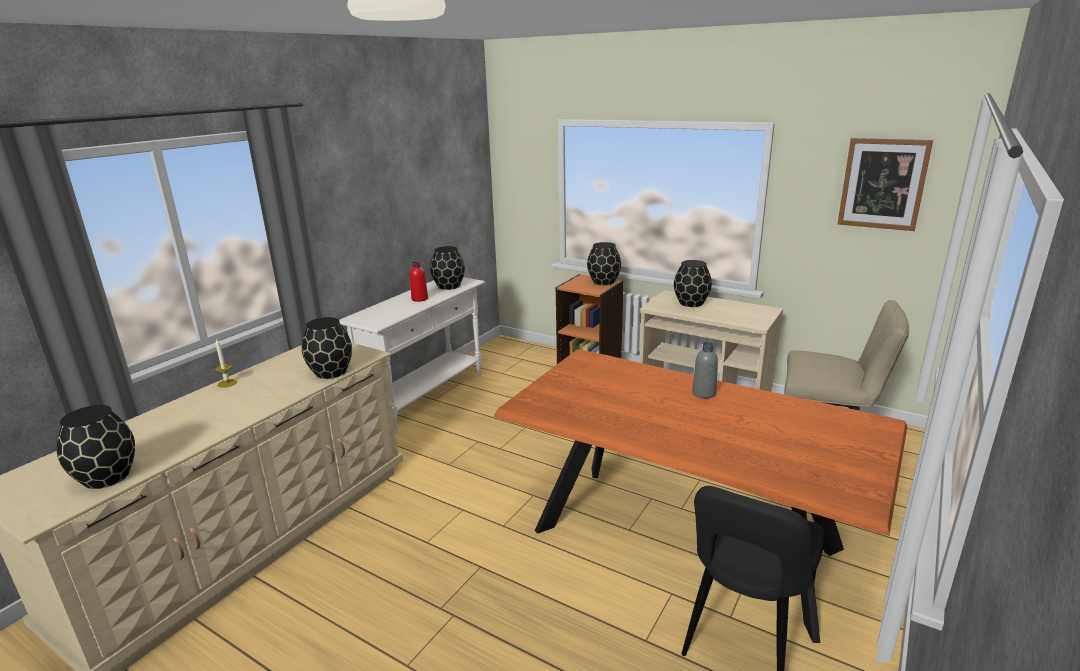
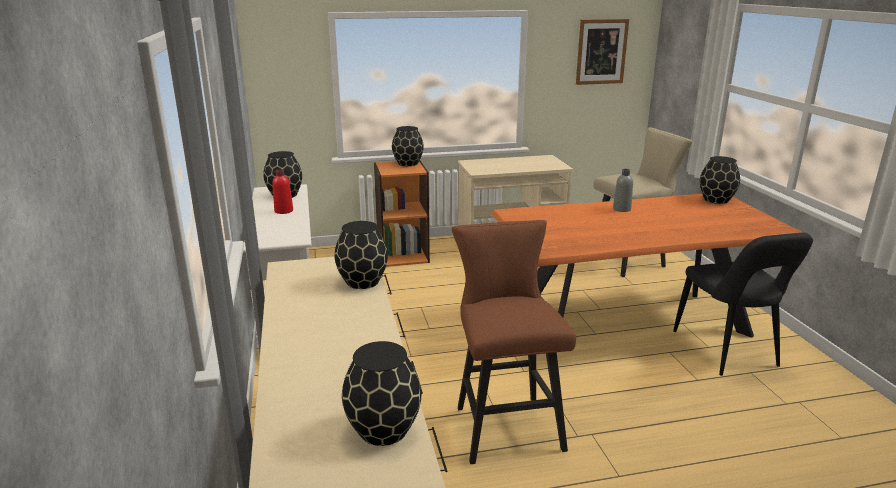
camera: 45 degrees left, 0 degrees up
(227, 383) = (280, 327): candle -> none
(412, 559) = (505, 423): none -> brown stool
(691, 303) = (495, 164): black vase -> black vase (716, 200)

